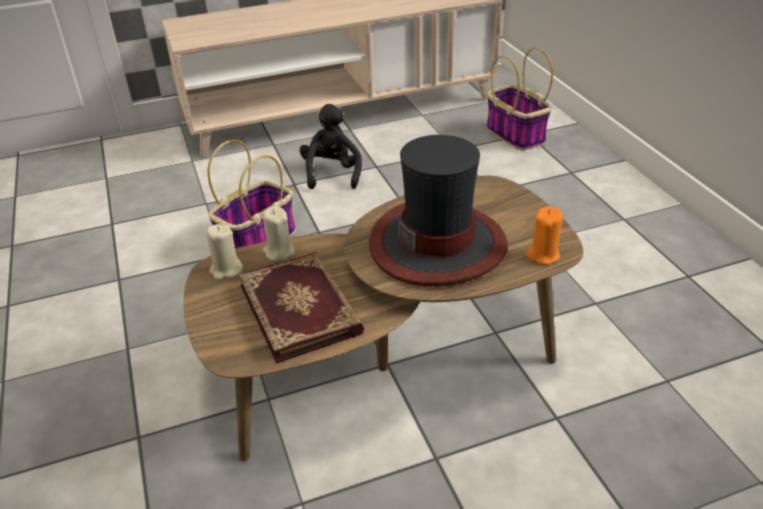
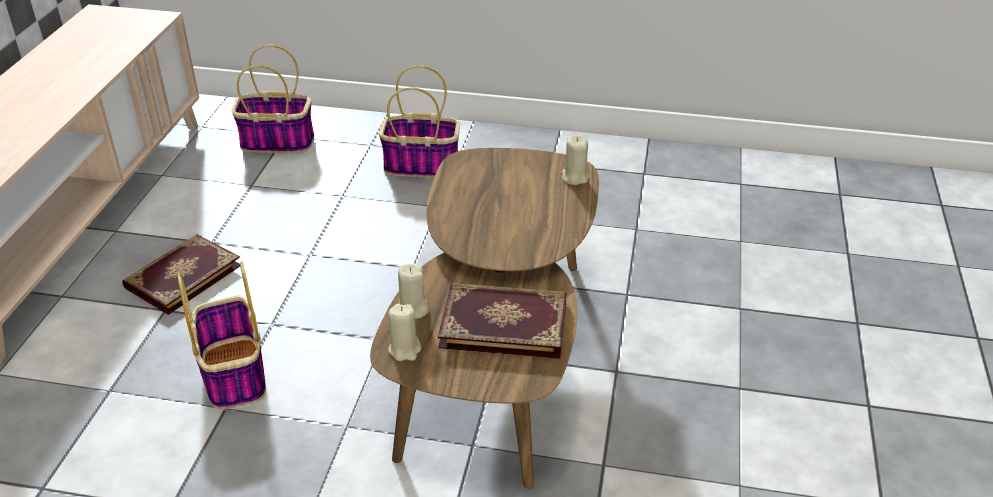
camera: 60 degrees left, 0 degrees up
(332, 173) = (182, 276): black plush toy -> book
(438, 244) = (514, 216): hat -> none
(543, 255) = (574, 177): orange candle -> beige candle
(580, 208) = (423, 166): none -> basket

